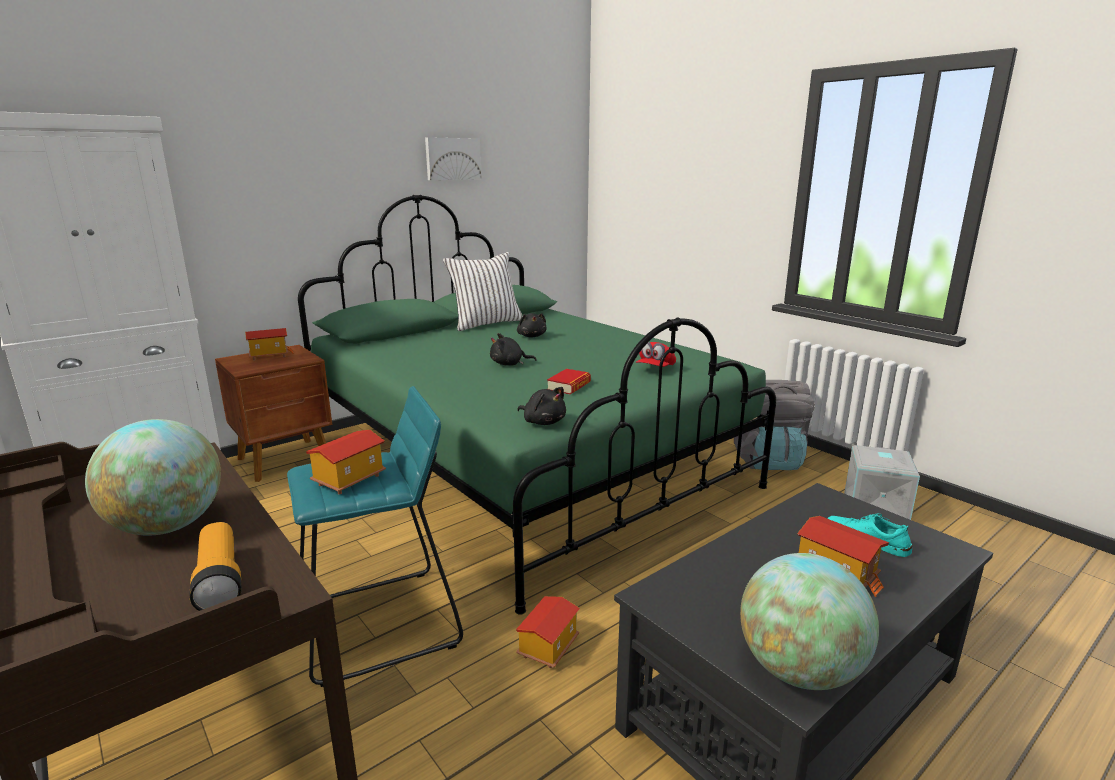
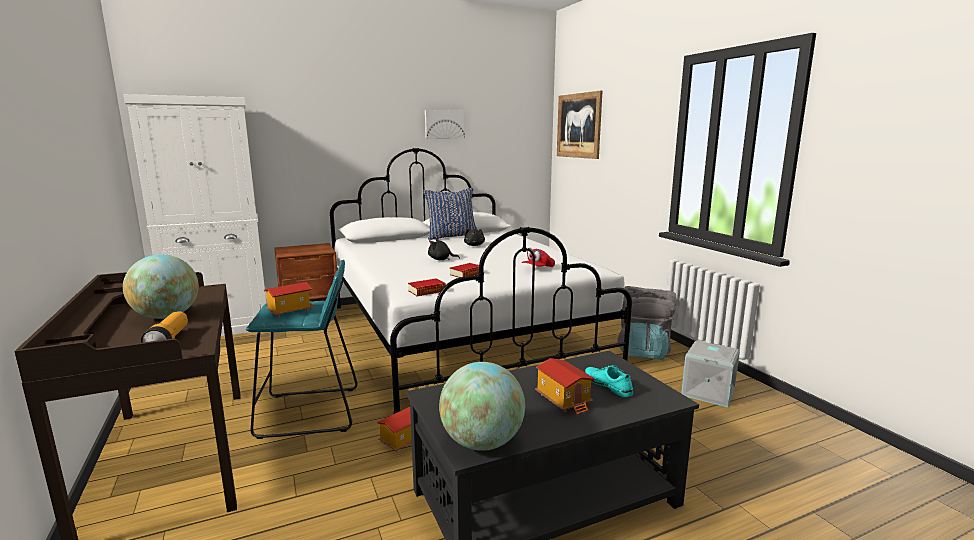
camera: 15 degrees right, 5 degrees down
(269, 355) = (306, 247): toy house -> none
(485, 323) = (451, 236): white pillow -> blue pillow
(523, 462) = (460, 334): green bed -> white bed
(543, 422) = (427, 291): black plush toy -> book
(634, 160) = (578, 125): none -> picture

